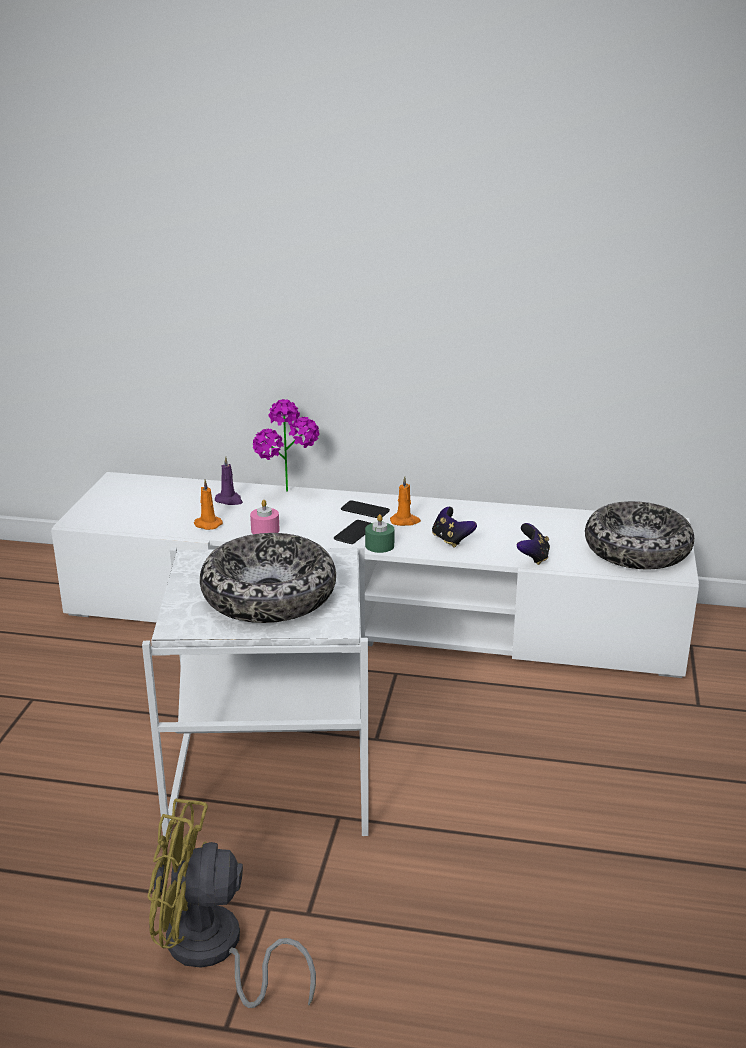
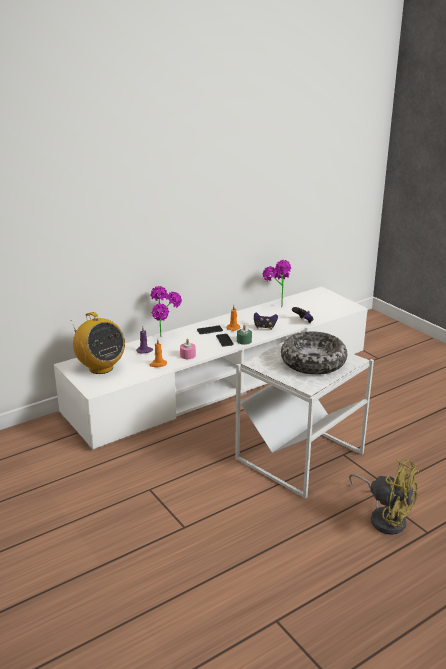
camera: 45 degrees left, 0 degrees up
(139, 498) = (100, 368): none -> radio
(212, 952) = (385, 517): yellow fan -> yellow fan turned 105 degrees counterclockwise
(541, 516) = (276, 305): none -> potted plant
(636, 550) = (328, 304): bowl -> none

